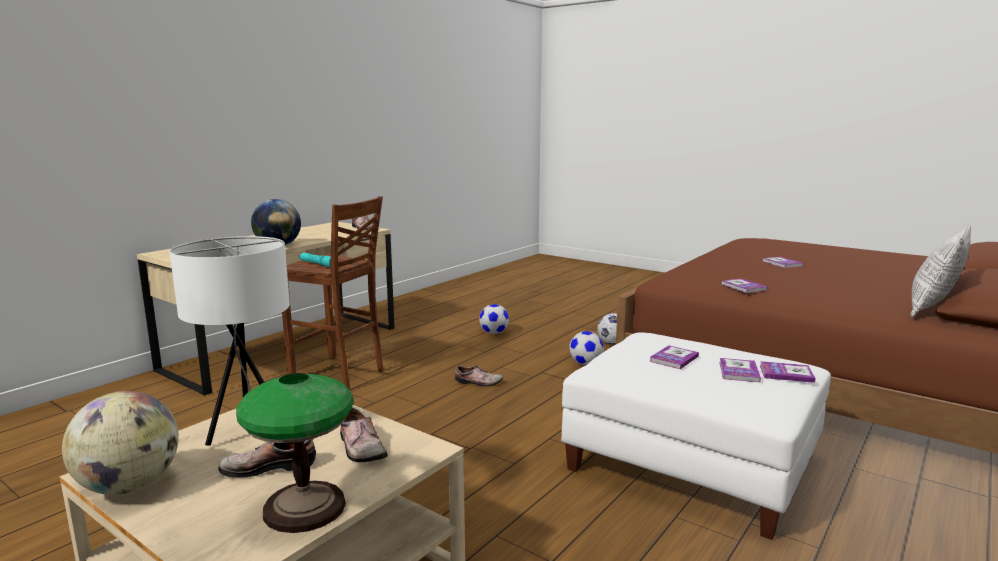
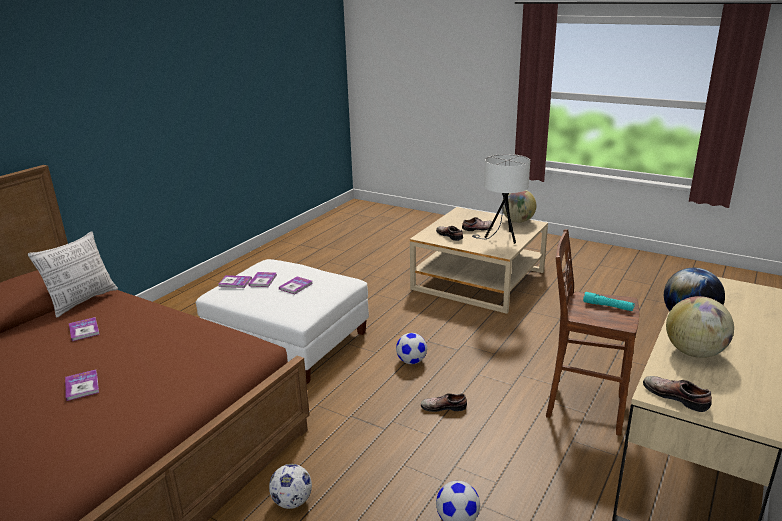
camera: 175 degrees right, 10 degrees up
(303, 508) = (453, 220): table lamp -> none
(314, 237) = (694, 352): none -> globe
(585, 364) = (336, 448): football -> football (411, 361)
(743, 287) = (193, 326): book -> book (84, 330)

